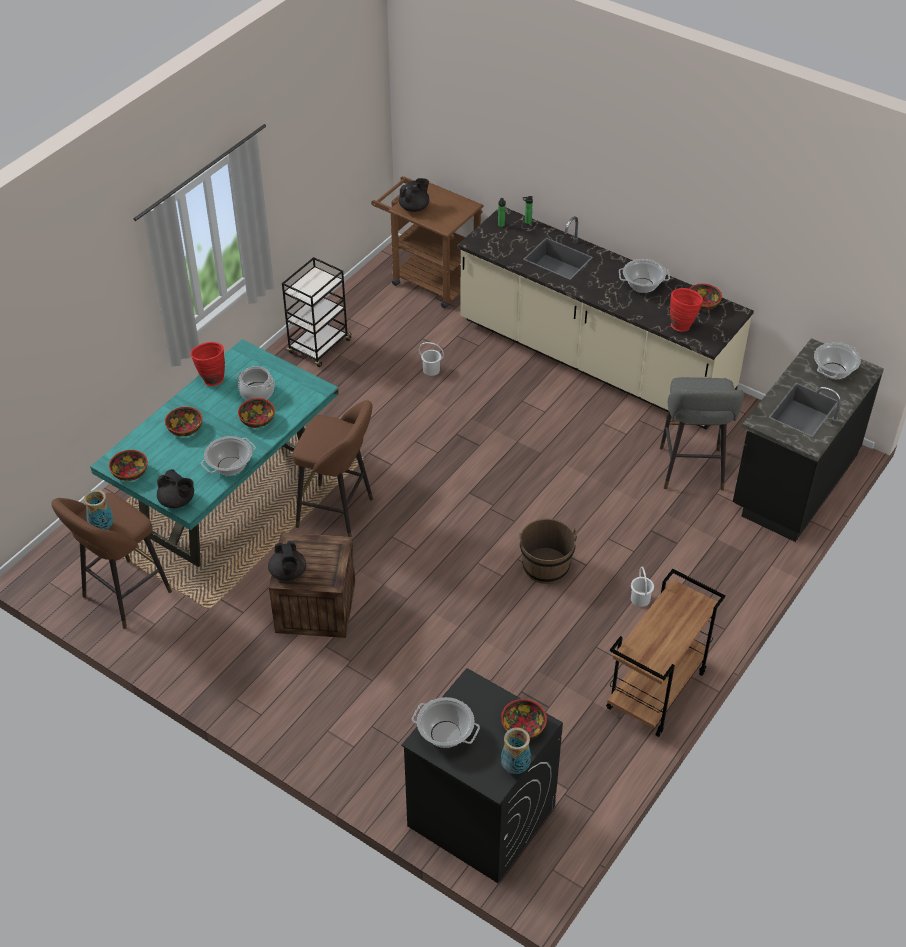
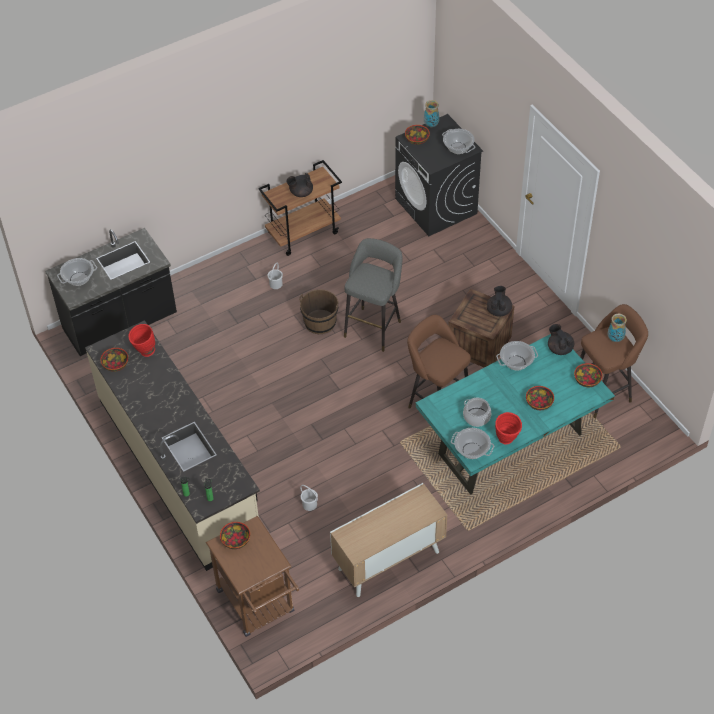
camera: 155 degrees left, 5 degrees up
(257, 420) = (485, 393): bowl -> bowl (236, 540)
(319, 347) = (388, 561): black cart -> cabinet
(414, 207) = (267, 559): black teapot -> black teapot (300, 193)
(643, 285) = (145, 396): cooking pot -> cooking pot (471, 450)
(692, 472) = (180, 353): grey stool -> grey stool (374, 327)

